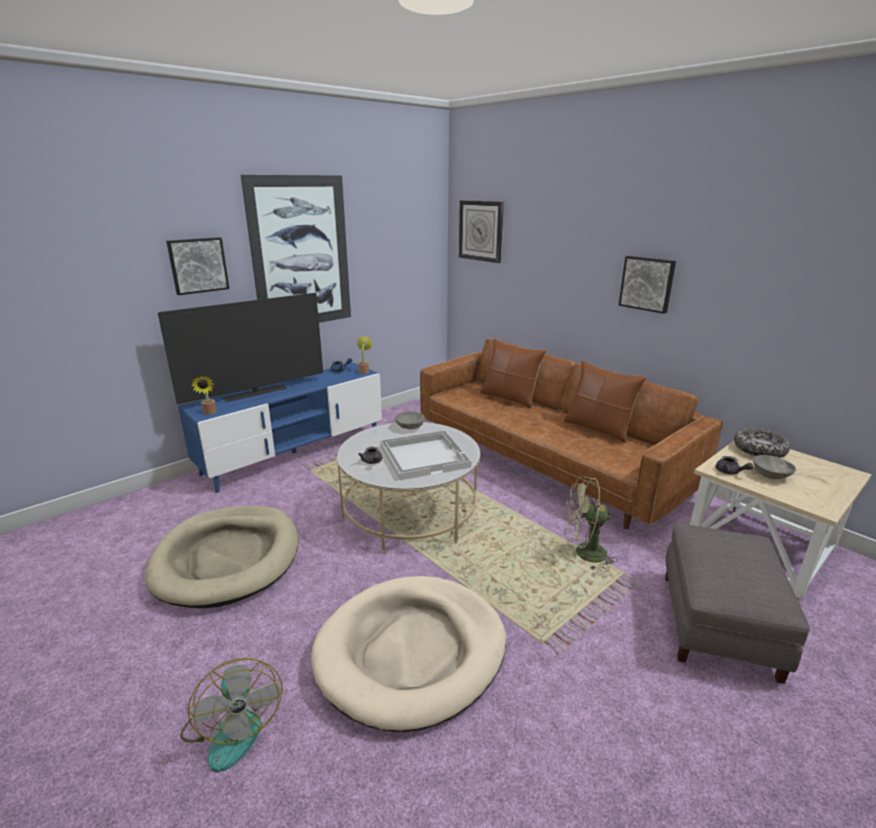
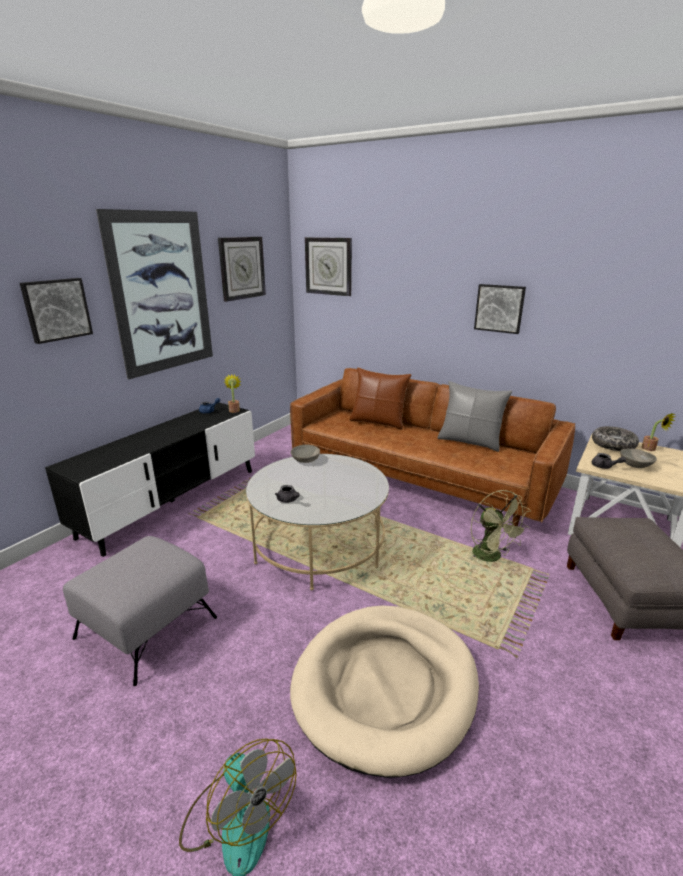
camera: 15 degrees left, 0 degrees up
(209, 413) = (88, 471): potted plant -> potted plant (651, 449)
(228, 558) = (147, 627): beige dog bed -> grey ottoman
(255, 393) = (130, 444): television -> none
(294, 453) = (173, 501): blue tv stand -> black tv stand
(389, 230) = (242, 268): none -> wall clock
(424, 456) = (336, 487): white tray -> none
(583, 553) = (492, 557): green fan -> green fan turned 105 degrees counterclockwise
(598, 429) = (470, 442): brown pillow -> grey pillow

